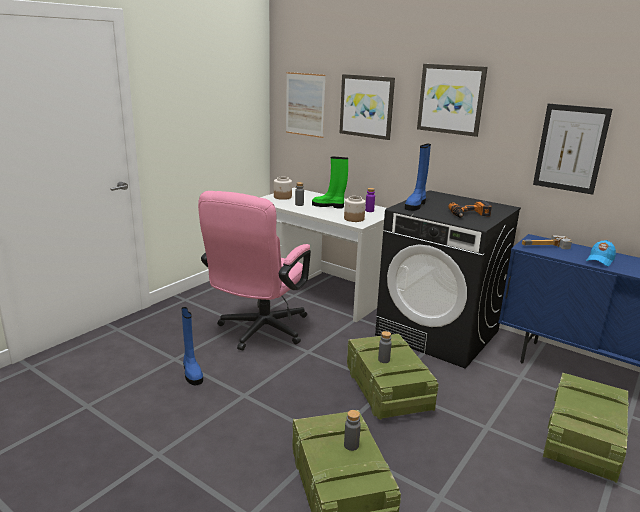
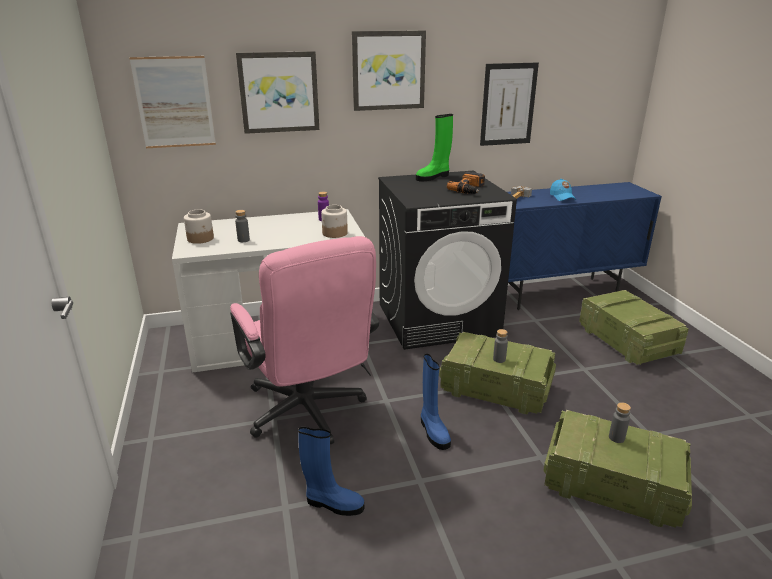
camera: 50 degrees left, 5 degrees up
(329, 206) = (275, 229): green boot -> green boot (433, 177)
(415, 205) = (415, 195): blue boot -> blue boot (433, 432)

